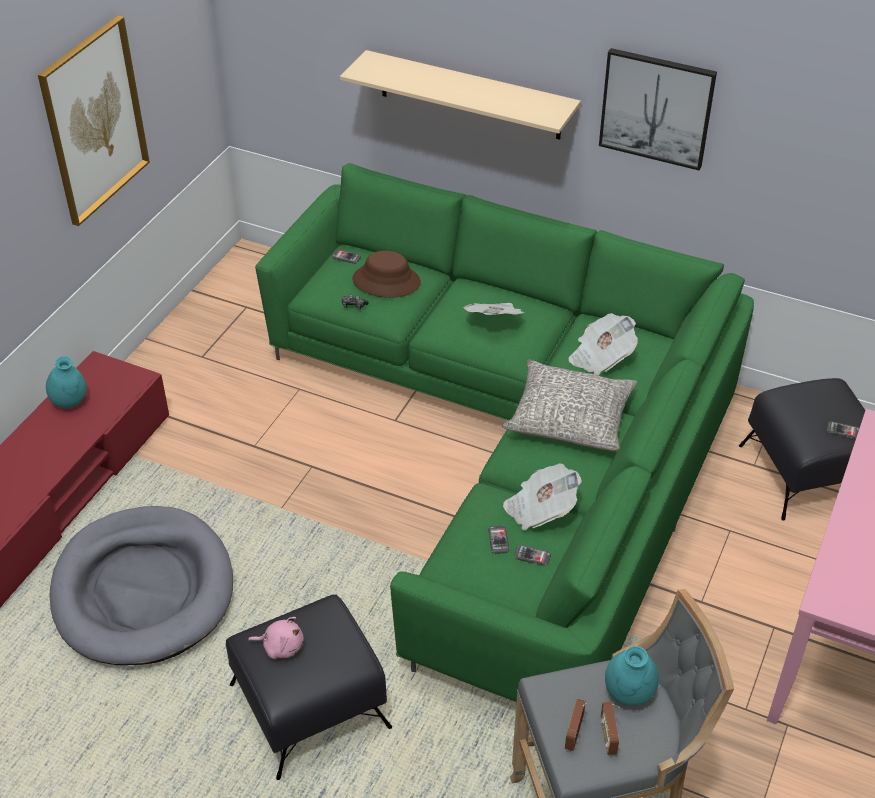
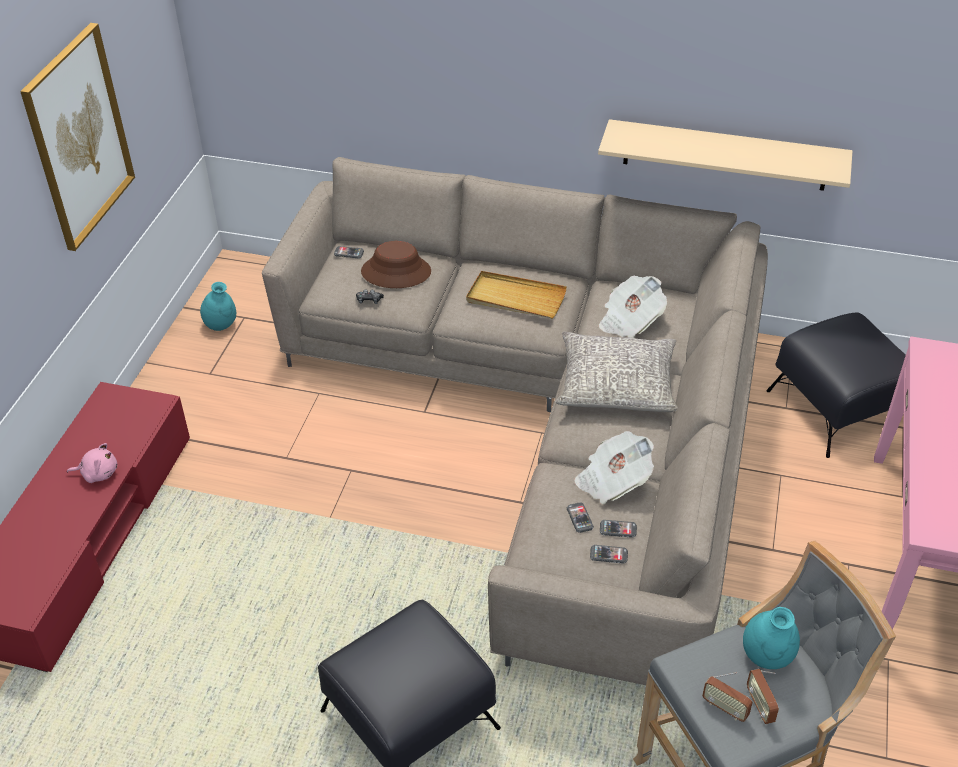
camera: 10 degrees left, 0 degrees up
(70, 402) = (88, 439): turquoise vase -> turquoise vase (221, 325)
(143, 590) = (204, 625): grey dog bed -> none
(281, 646) = (381, 663): pink plush toy -> pink plush toy (98, 473)
(470, 95) = (462, 73): beige shelf -> beige shelf (725, 155)
(494, 321) = (515, 298): newspaper -> beige tray
(516, 448) = (552, 423): green sofa -> beige sofa
(574, 734) = (725, 708): radio -> radio turned 60 degrees counterclockwise
(656, 108) = (659, 64): picture -> none
(843, 431) = (877, 362): phone -> phone (608, 555)

